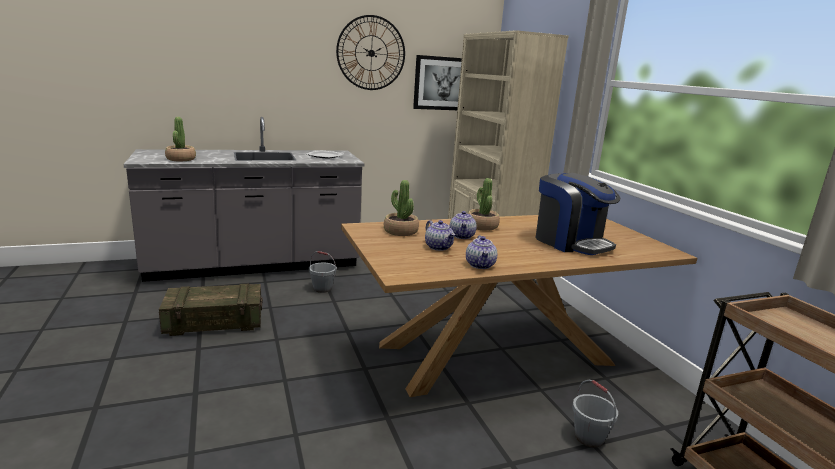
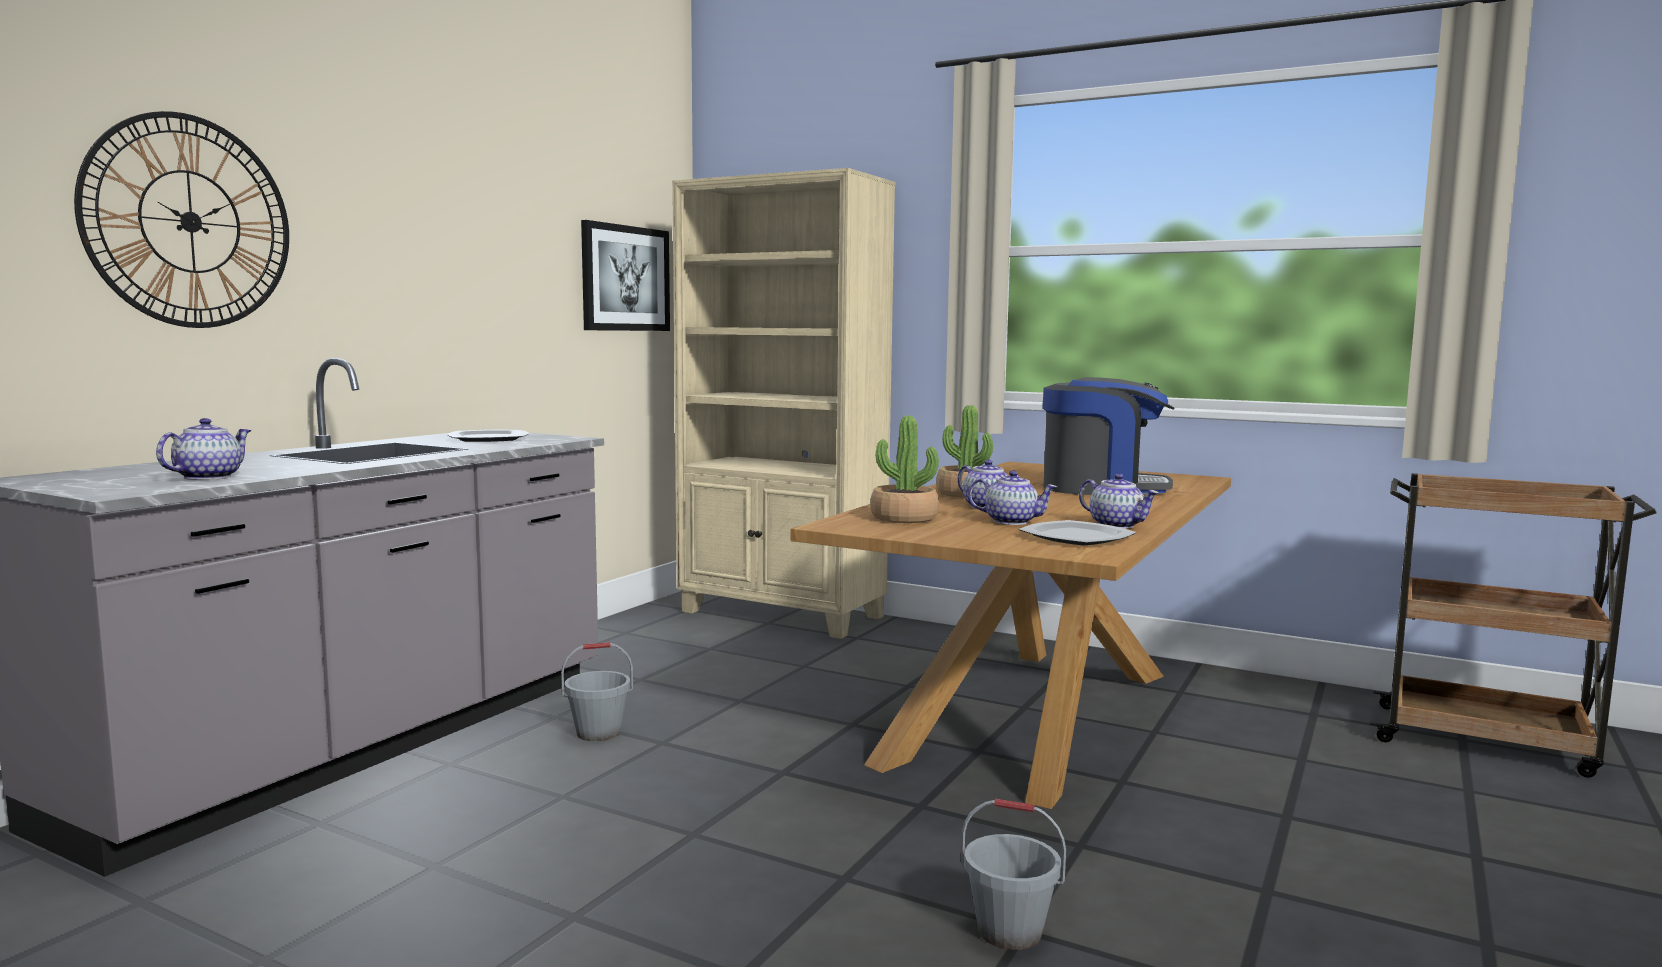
camera: 40 degrees left, 10 degrees down
(181, 159) = (208, 477): potted plant -> teapot
(214, 323) = (507, 865): crate -> none
(371, 53) = (508, 213): wall clock -> wall clock (190, 222)
(432, 265) = (1078, 537): none -> plate
(588, 437) = (1286, 755): grey bucket -> grey bucket (1009, 932)

